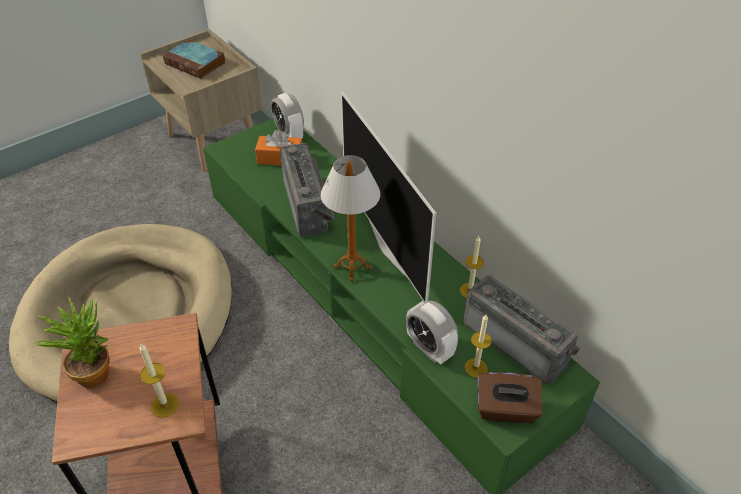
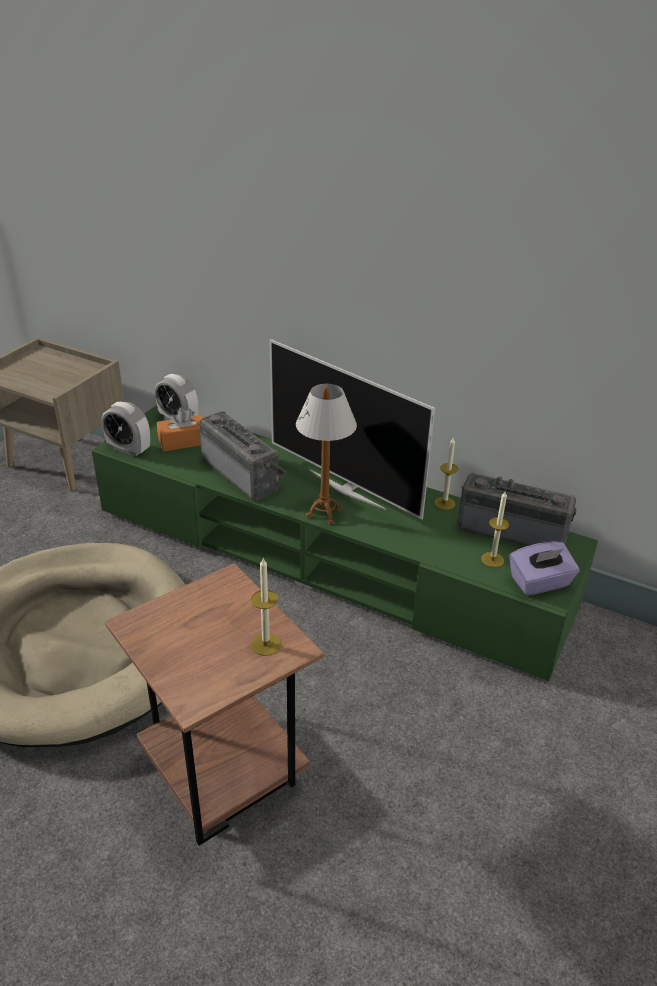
camera: 25 degrees left, 10 degrees down
(93, 370) = (164, 639): potted plant -> none
(196, 63) = (44, 370): book -> none
(429, 348) = (442, 556): alarm clock -> alarm clock (129, 449)
(506, 409) = (540, 583): brown tissue box -> purple tissue box

